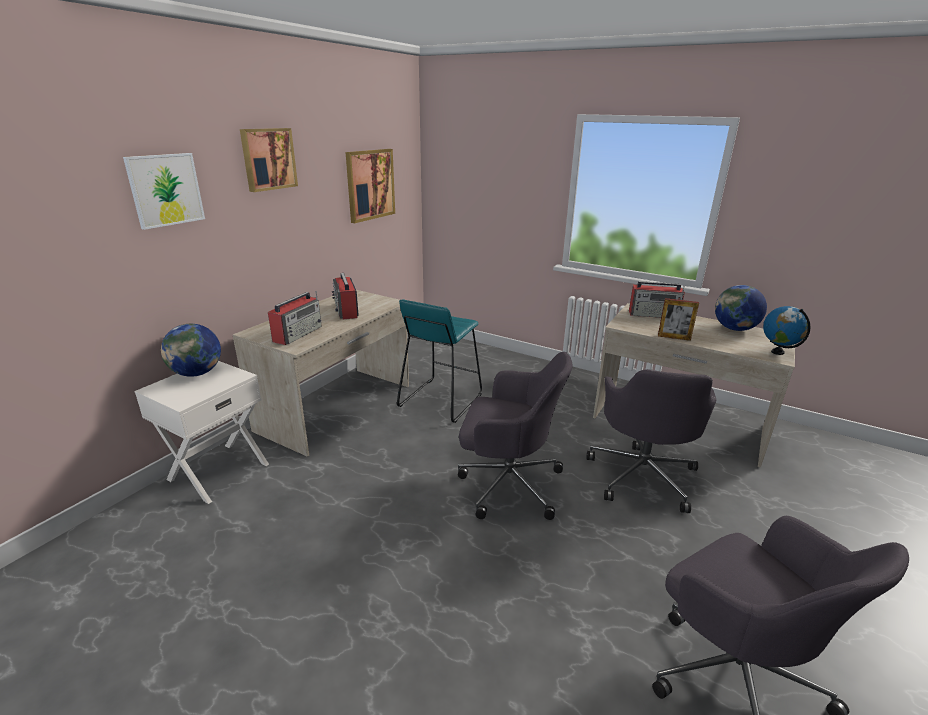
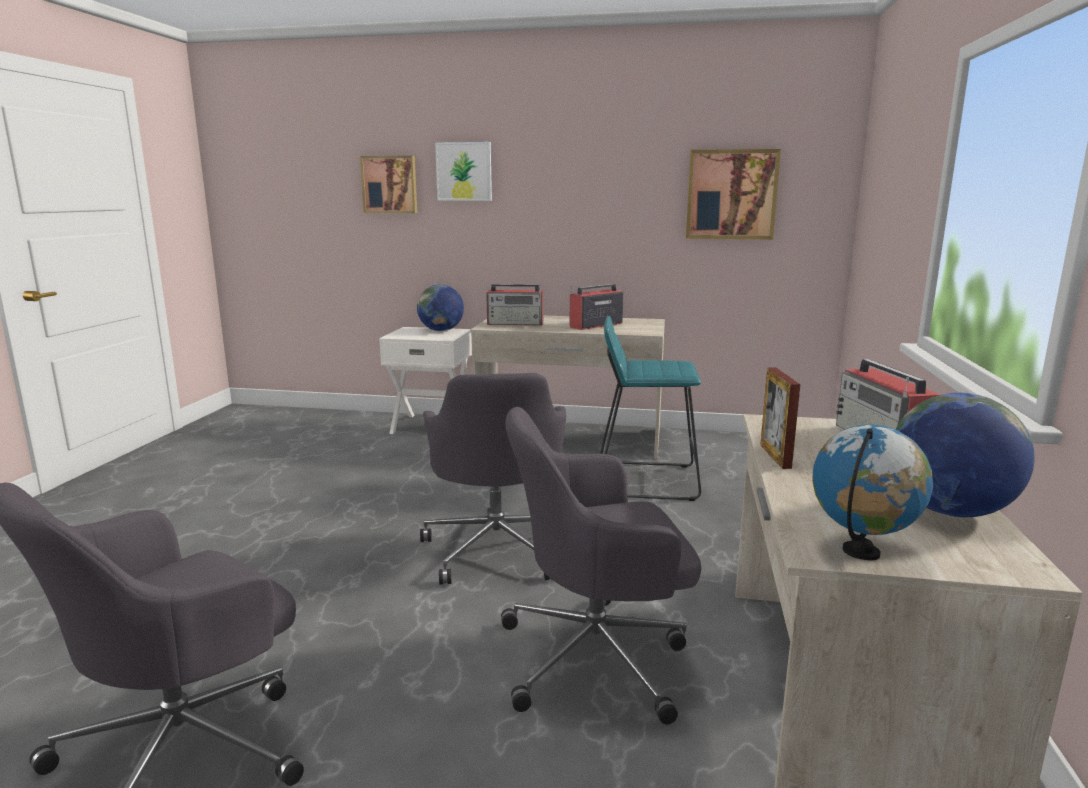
camera: 70 degrees right, 10 degrees down
(268, 159) = (573, 152): picture -> picture (390, 184)

